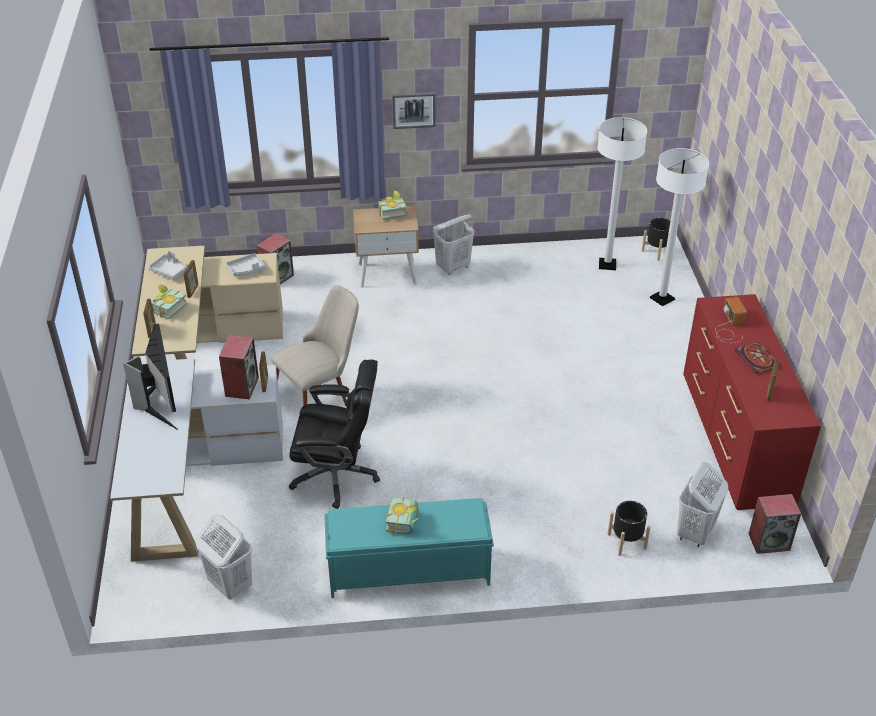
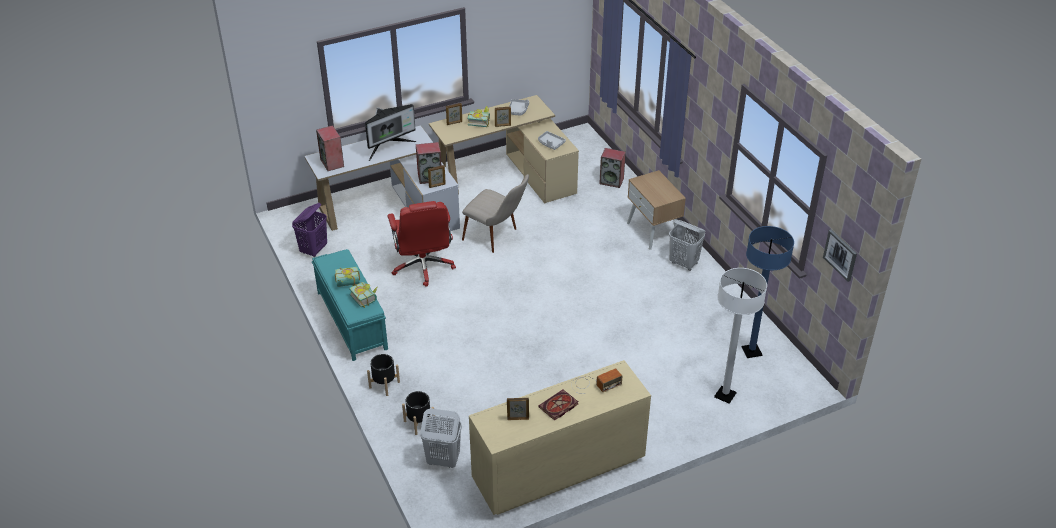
camera: 70 degrees right, 0 degrees up
(230, 585) = (314, 250): white laundry basket -> purple laundry basket
(337, 475) = (423, 266): black office chair -> red office chair
(391, 212) = (668, 189): book -> book (366, 297)
(414, 110) = (707, 126): picture -> picture (840, 255)
(607, 265) = (751, 351): white floor lamp -> blue floor lamp
(657, 251) = (796, 380): black planter -> black planter (384, 385)
(735, 442) = (557, 471): red dresser -> beige dresser
(769, 541) = (451, 506): speaker -> speaker (332, 163)

